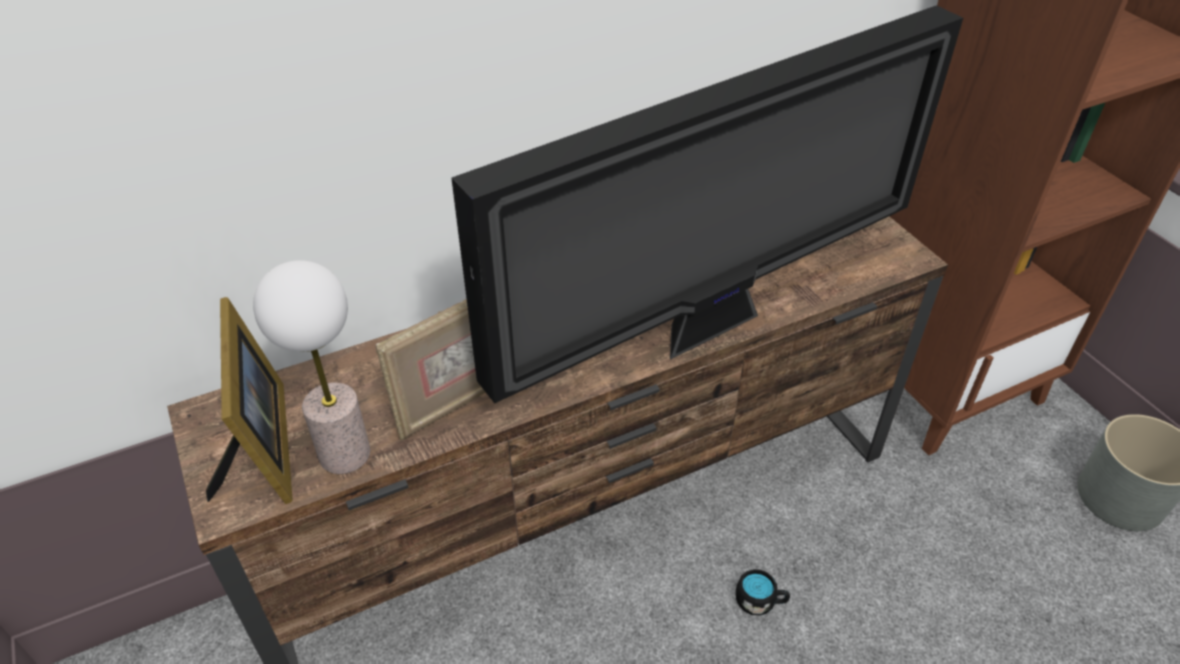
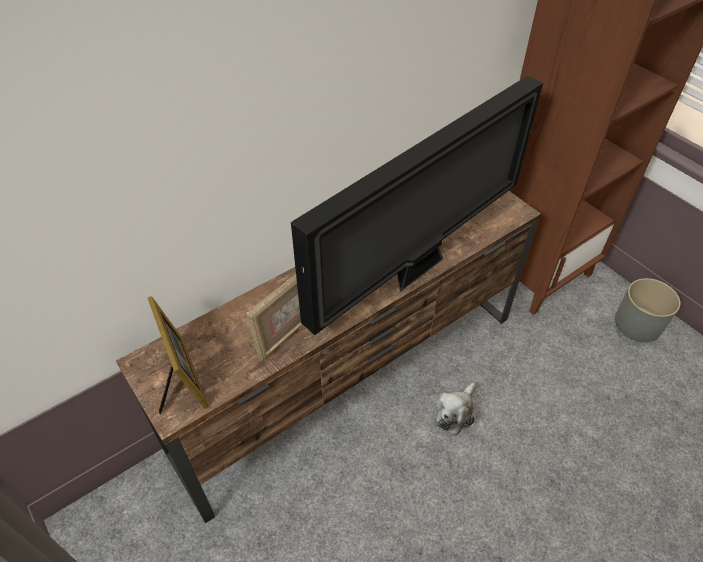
camera: 10 degrees left, 5 degrees up
(344, 453) = (230, 374): table lamp -> none
(760, 601) = (455, 412): black mug -> plush toy

